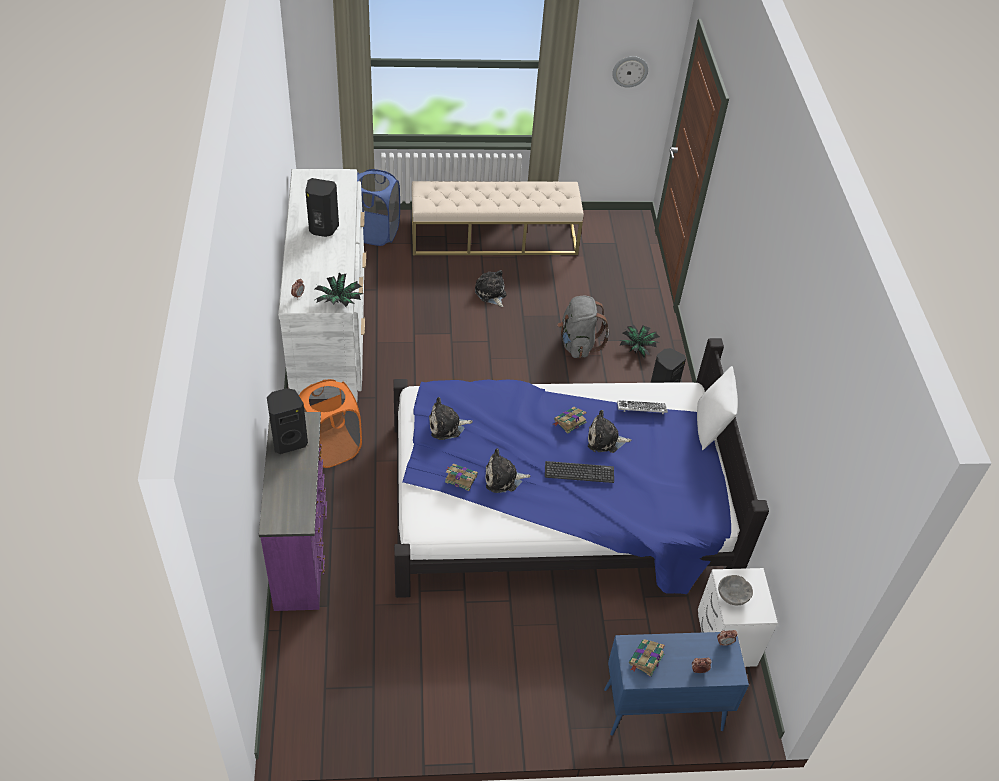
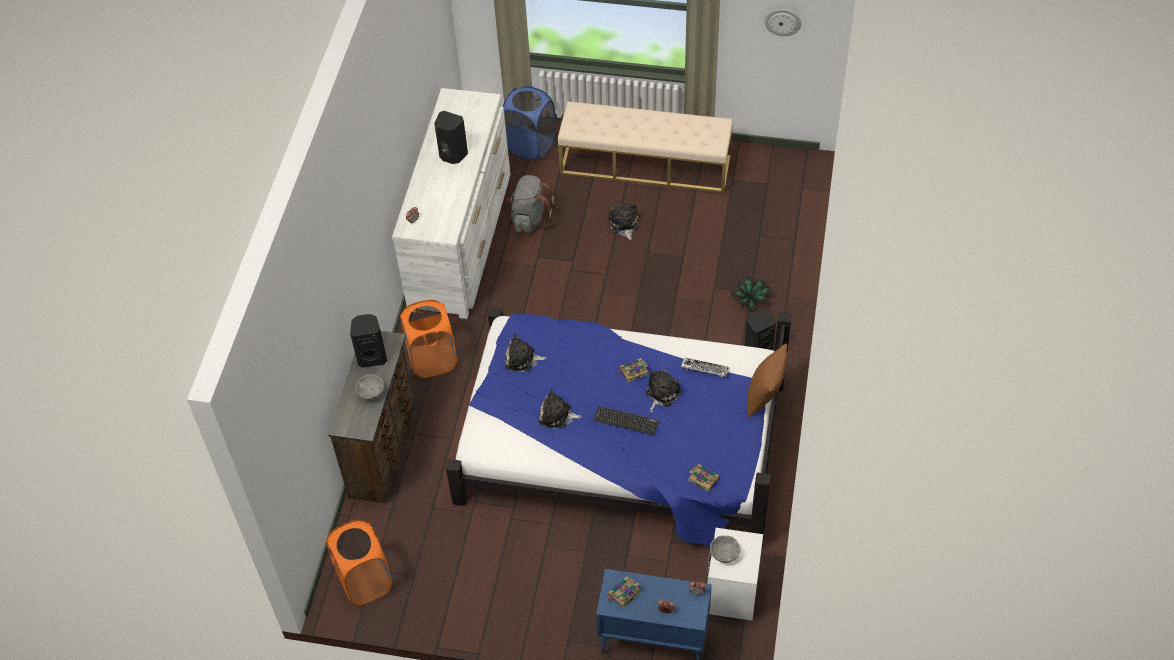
camera: 20 degrees right, 5 degrees up
(299, 481) = (372, 393): none -> grey bowl
(302, 550) = (384, 449): purple dresser -> brown dresser
(317, 703) = (365, 581): none -> orange laundry basket
(339, 301) = (447, 231): potted plant -> none
(460, 478) = (519, 409): book -> book (703, 478)
(578, 344) = (692, 288): grey backpack -> grey backpack (530, 219)
(605, 440) = (661, 394): plush toy -> plush toy turned 105 degrees clockwise
(710, 427) = (765, 396): white pillow -> brown pillow

